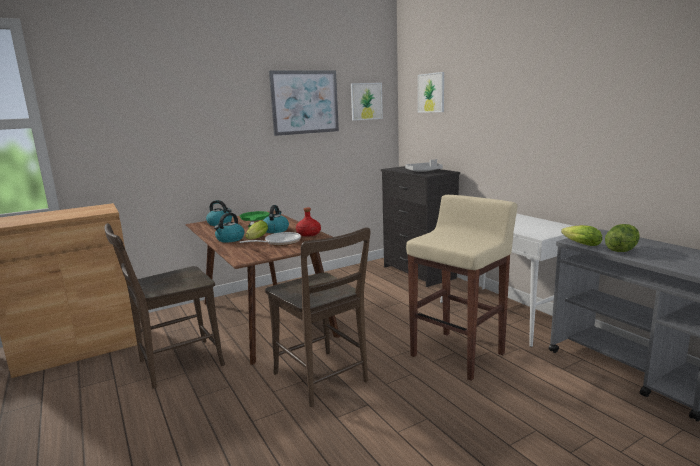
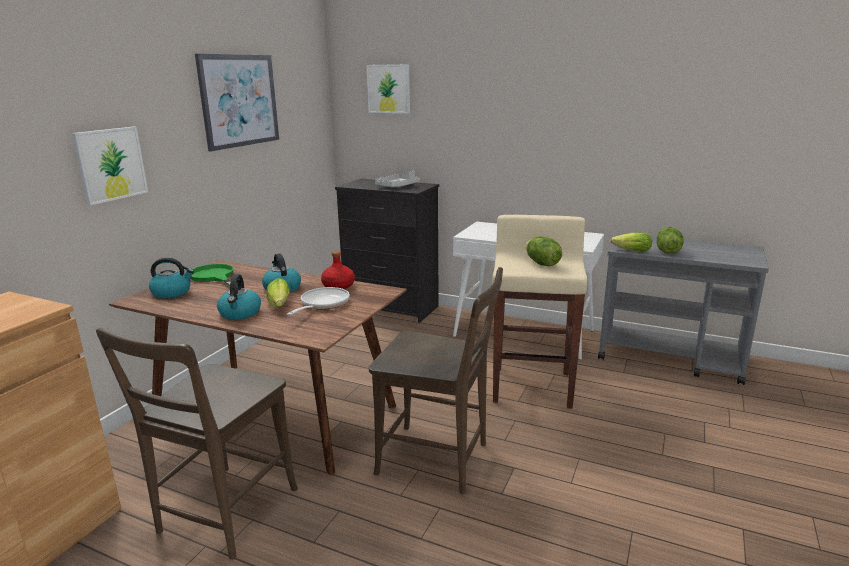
camera: 35 degrees left, 5 degrees up
(366, 101) = (302, 98): picture -> picture (111, 164)
(458, 239) = (541, 263): none -> lettuce

